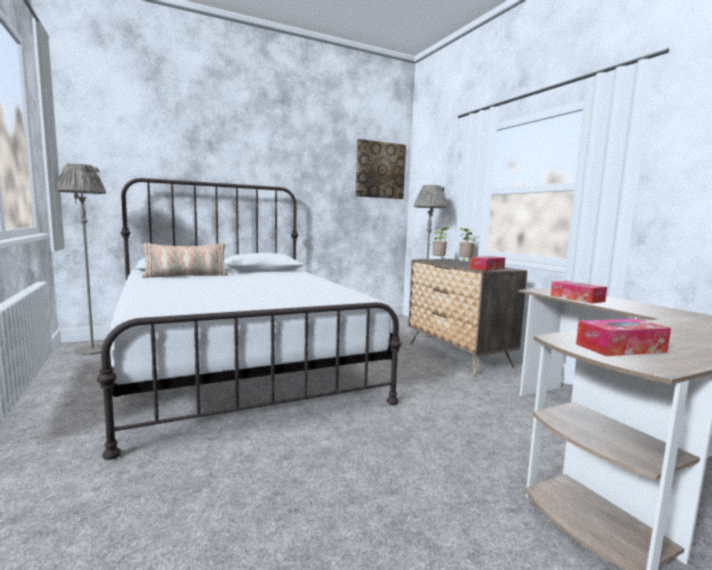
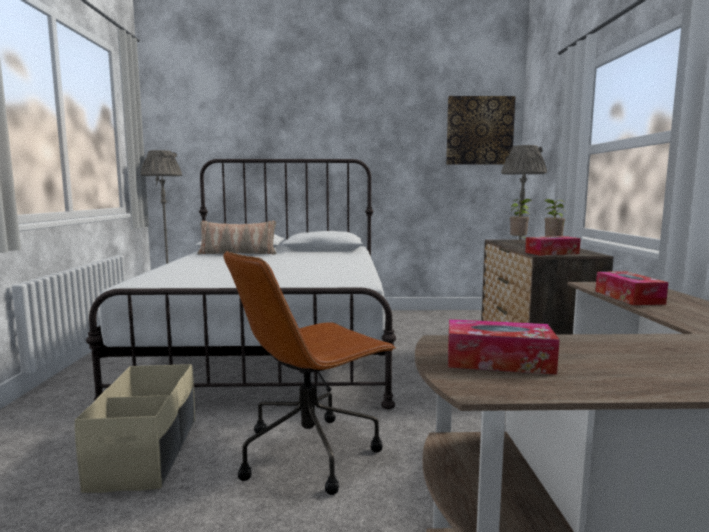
camera: 25 degrees right, 0 degrees up
(217, 488) = (146, 452): none -> beige storage box
(370, 451) = (310, 451): none -> brown office chair

